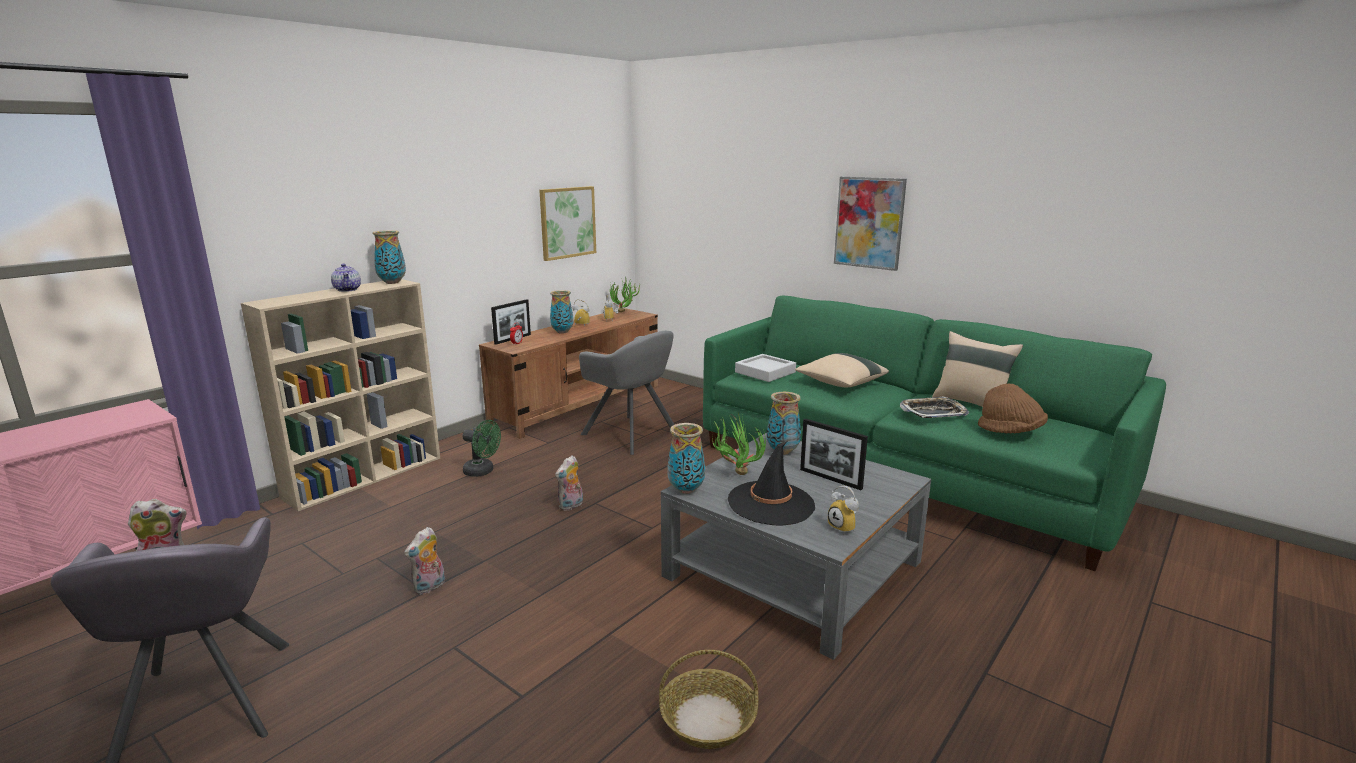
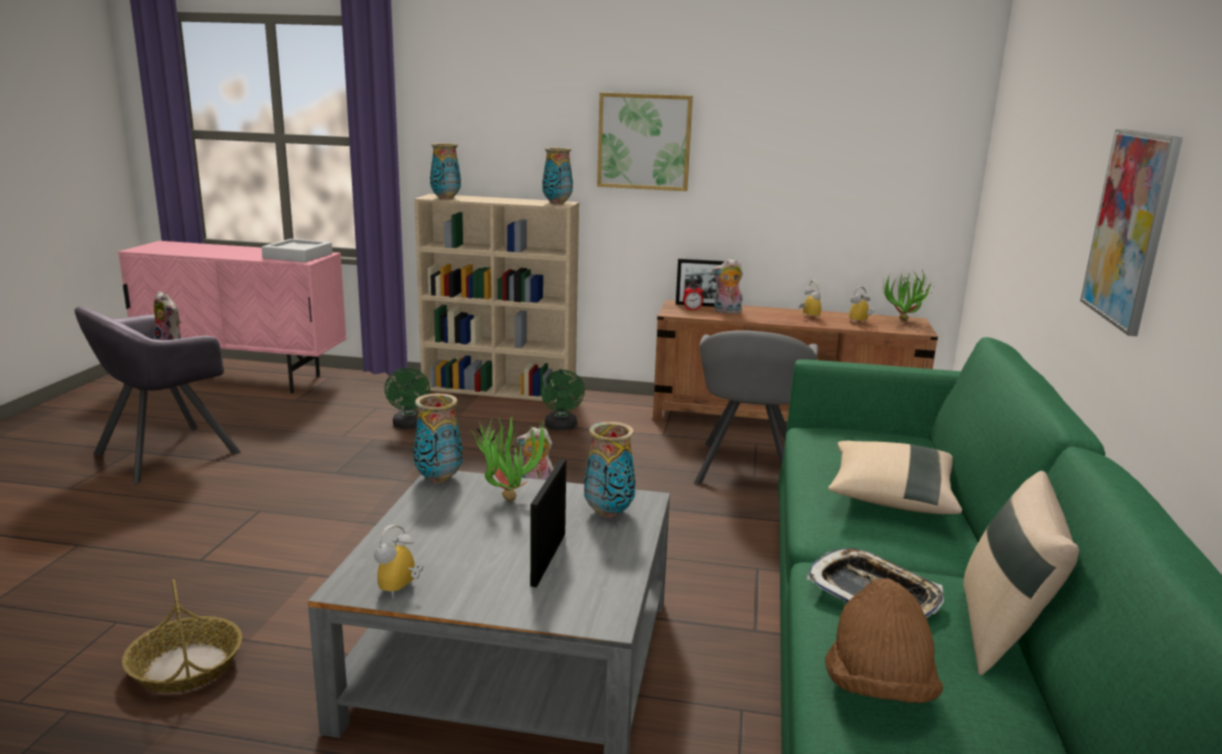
camera: 60 degrees right, 0 degrees up
(348, 290) = (509, 200): teapot -> none
(376, 534) = (409, 426): none -> green fan
(430, 587) = (341, 472): plush toy -> plush toy (726, 312)
(562, 332) = (767, 315): vase -> vase (446, 198)
(567, 222) = (838, 175): picture -> picture (644, 141)
(765, 372) = (849, 440): grey tray -> grey tray (298, 256)
(771, 503) = (439, 531): black hat -> none

